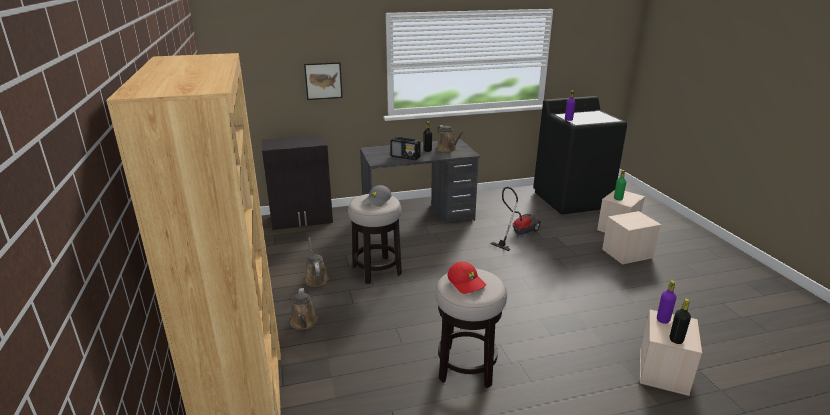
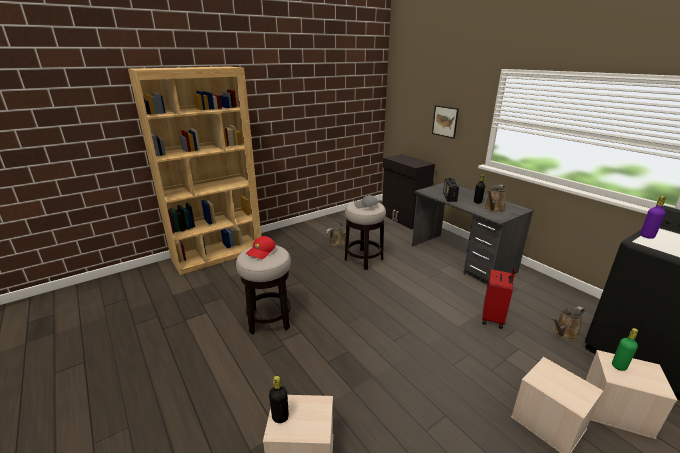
camera: 70 degrees right, 0 degrees up
(304, 323) = (291, 250): brown watering can -> brown watering can (564, 333)
(517, 233) = (493, 318): vacuum cleaner -> red suitcase
(663, 320) = (315, 407): purple bottle -> none

